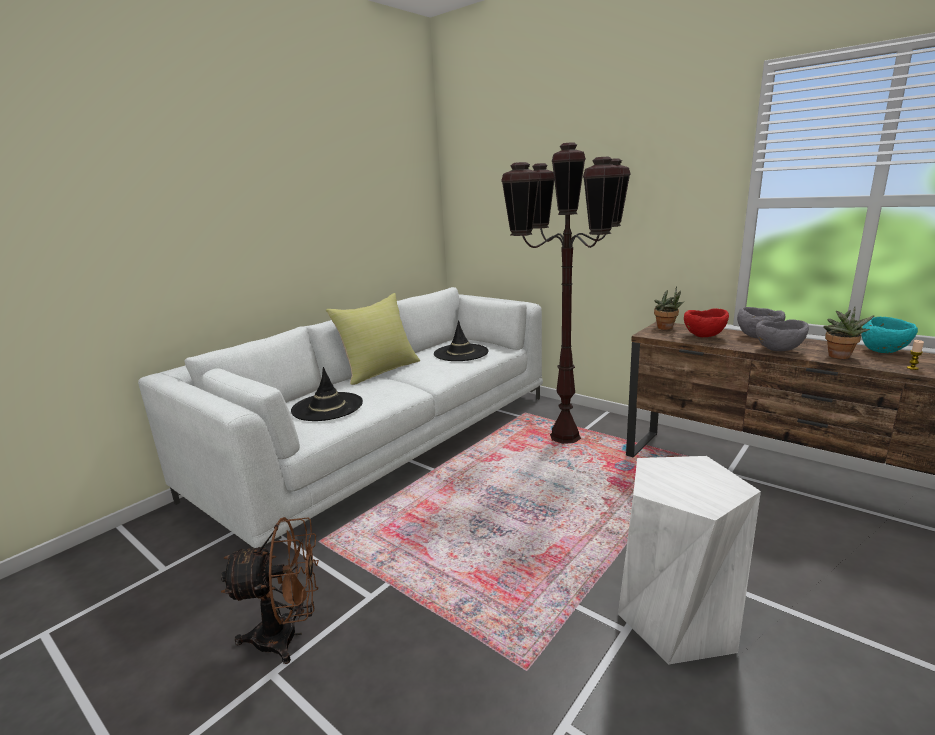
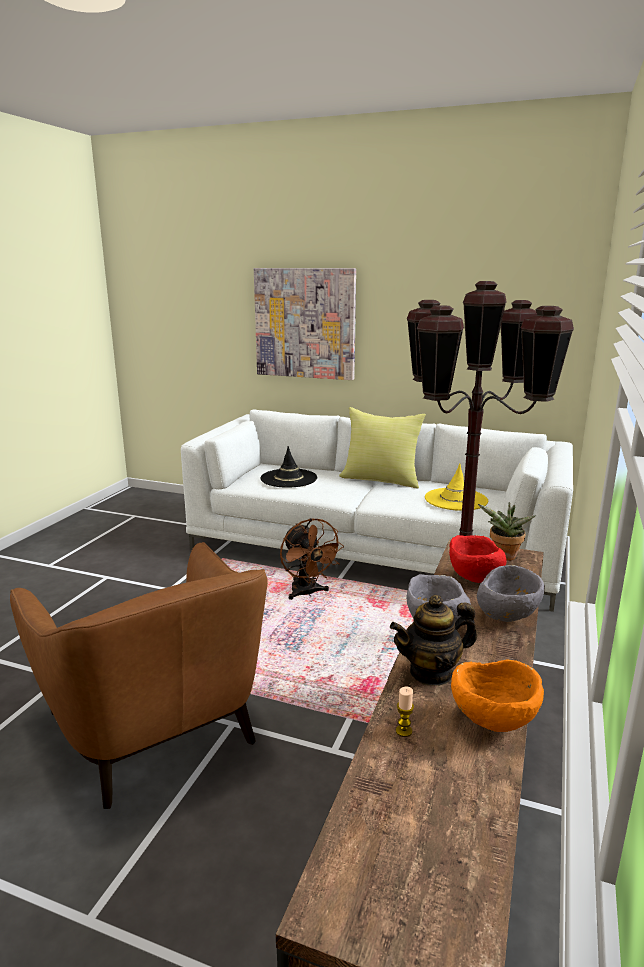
camera: 70 degrees right, 0 degrees up
(203, 228) = (305, 323): none -> picture
(288, 636) = (134, 573): brown fan -> brown fan (307, 593)
(461, 353) = (455, 500): black hat -> yellow hat
(677, 619) = (156, 726): white stool -> brown armchair
(839, 357) = (431, 672): potted plant -> teapot
(885, 352) = (492, 724): turquoise bowl -> orange bowl

